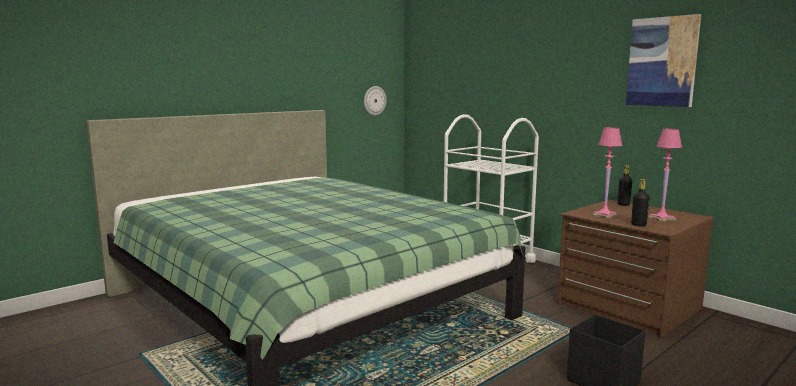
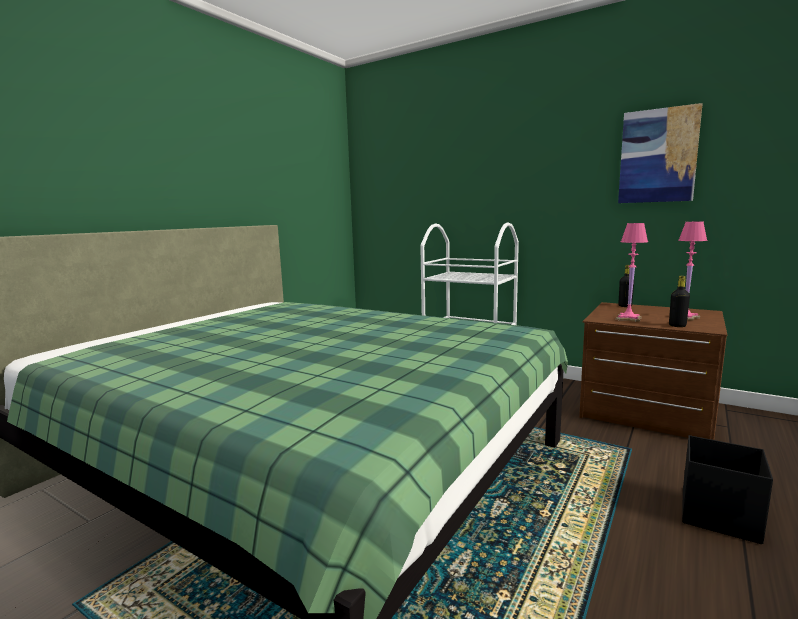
camera: 15 degrees left, 0 degrees up
(374, 100) = (324, 215): wall clock -> none

